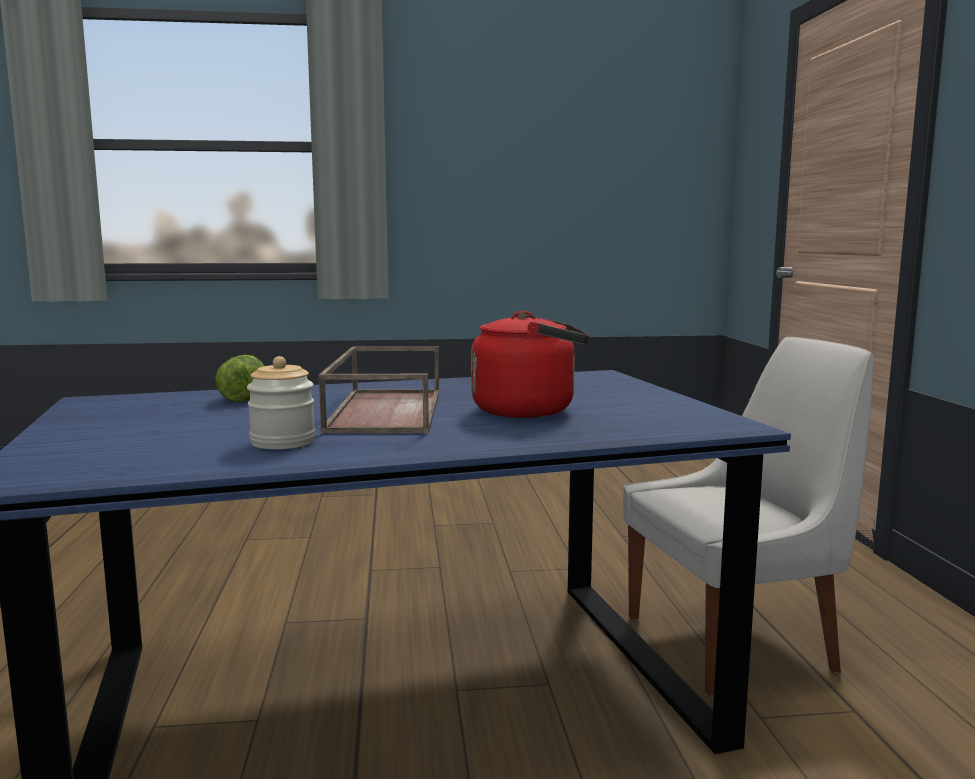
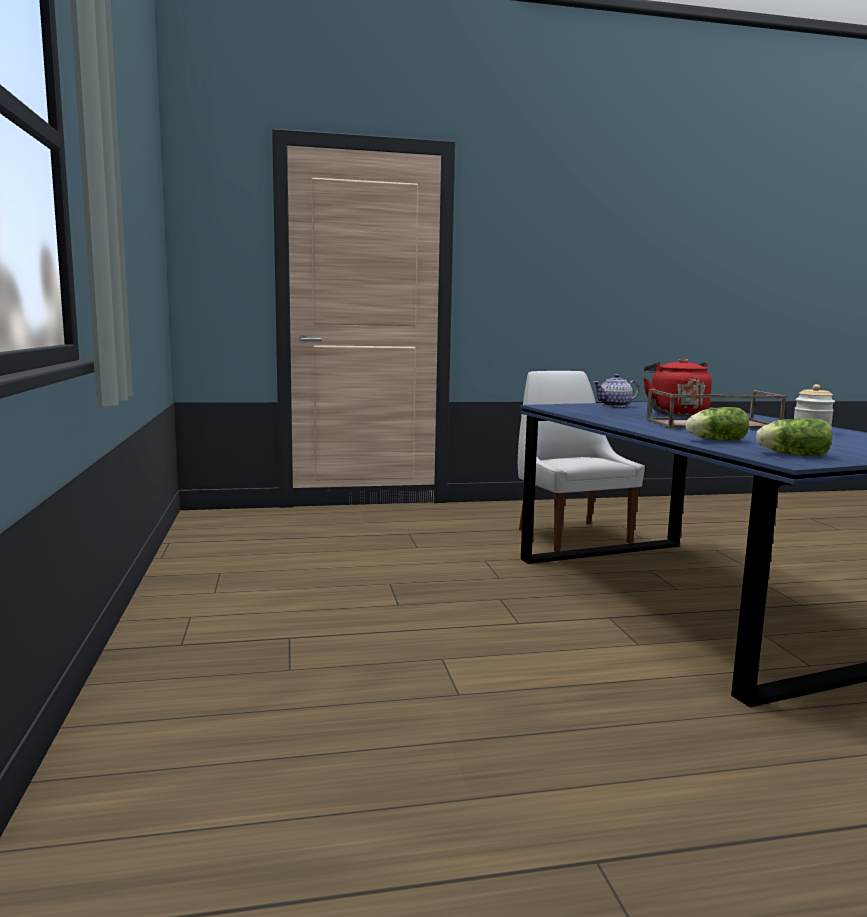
camera: 95 degrees left, 0 degrees up
(126, 405) = (790, 454): none -> lettuce
(633, 396) = (615, 405): none -> teapot

